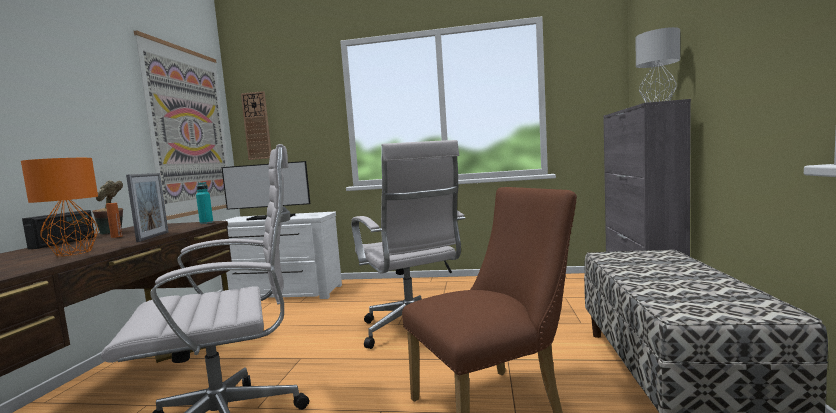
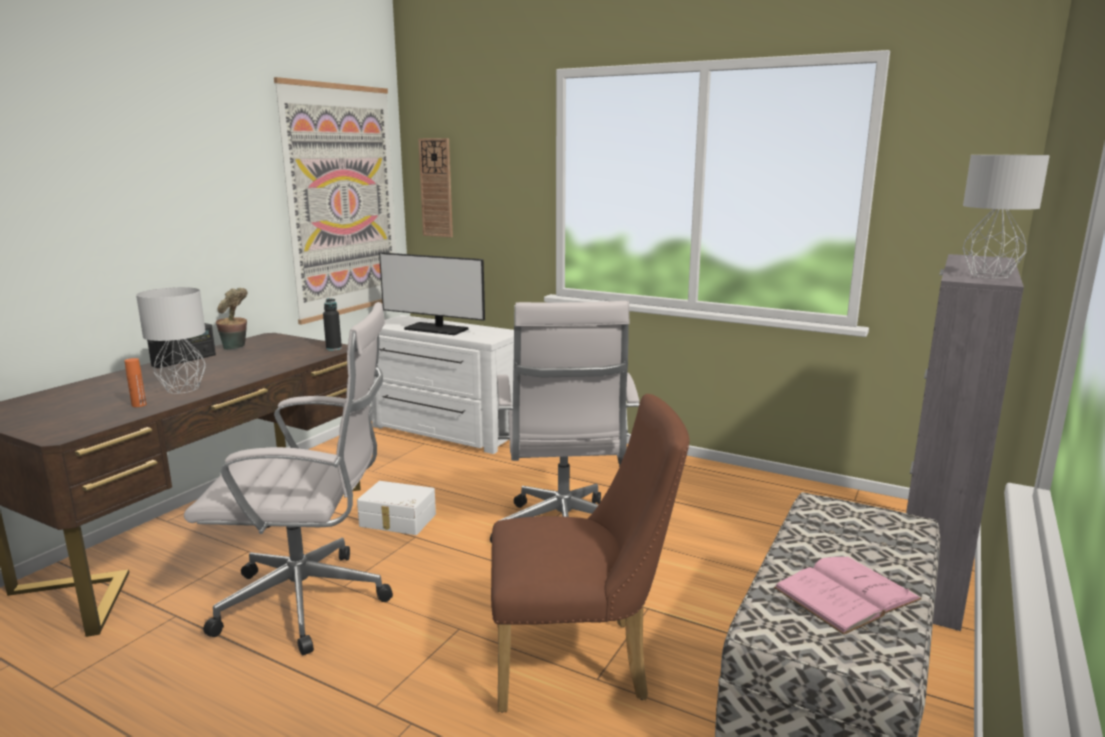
camera: 20 degrees right, 10 degrees up
(73, 253) = (182, 389): orange table lamp -> grey table lamp
(116, 236) = (234, 360): orange bottle -> orange bottle (139, 405)
(153, 237) = (264, 371): picture frame -> none
(206, 223) = (334, 348): turquoise bottle -> black bottle
(278, 351) = (397, 521): none -> white storage box
(690, 286) = (846, 593): none -> pink book

